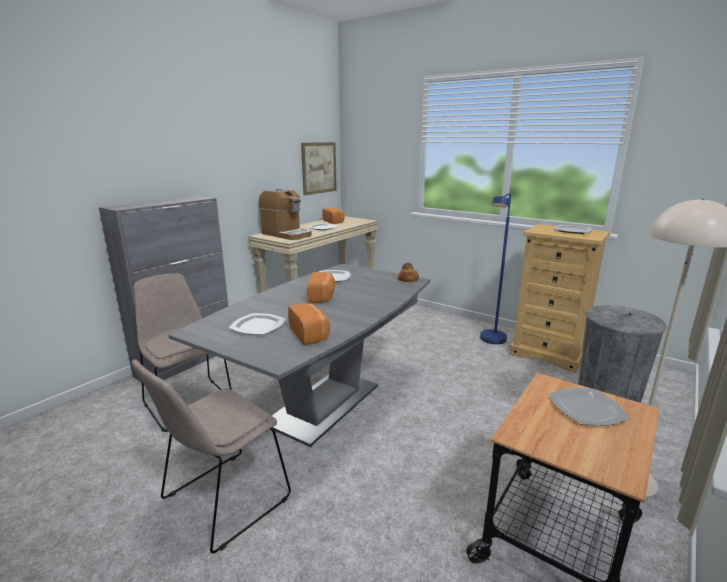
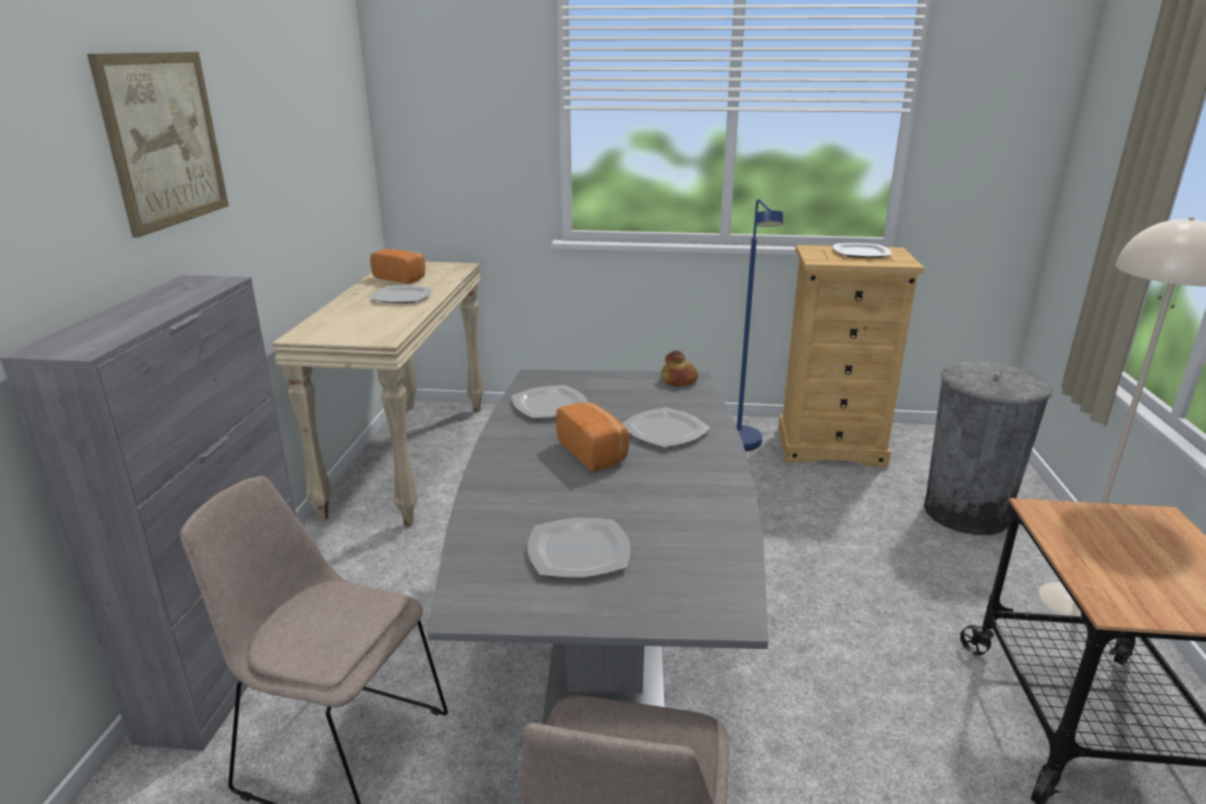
camera: 30 degrees left, 5 degrees up
(286, 234) = (355, 325): coffee machine -> none
(310, 334) = (692, 538): bread -> none
(319, 168) = (349, 168): picture -> picture (164, 140)
(586, 408) = (1122, 535): plate -> plate (665, 430)

